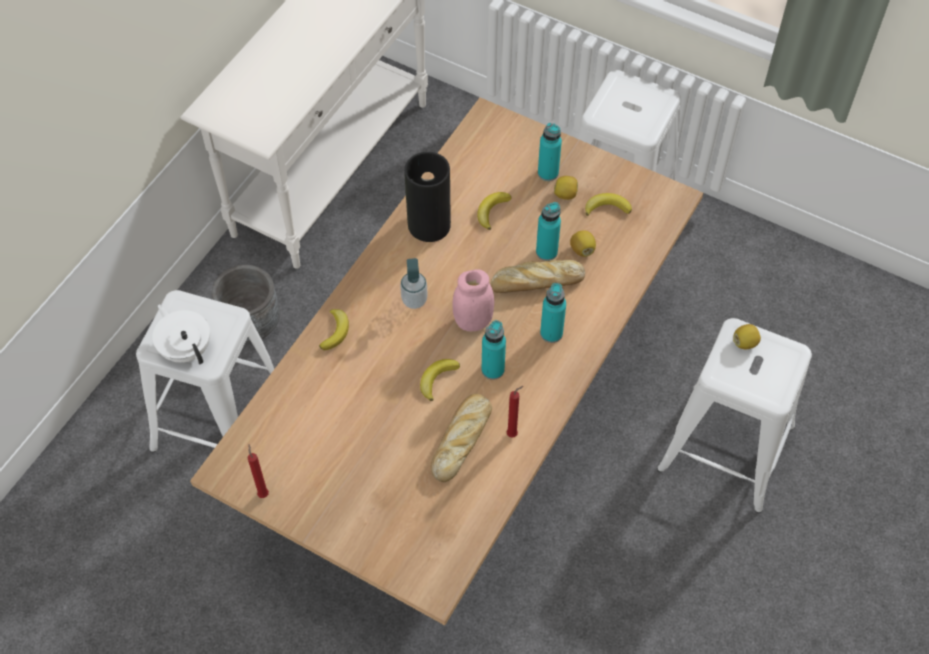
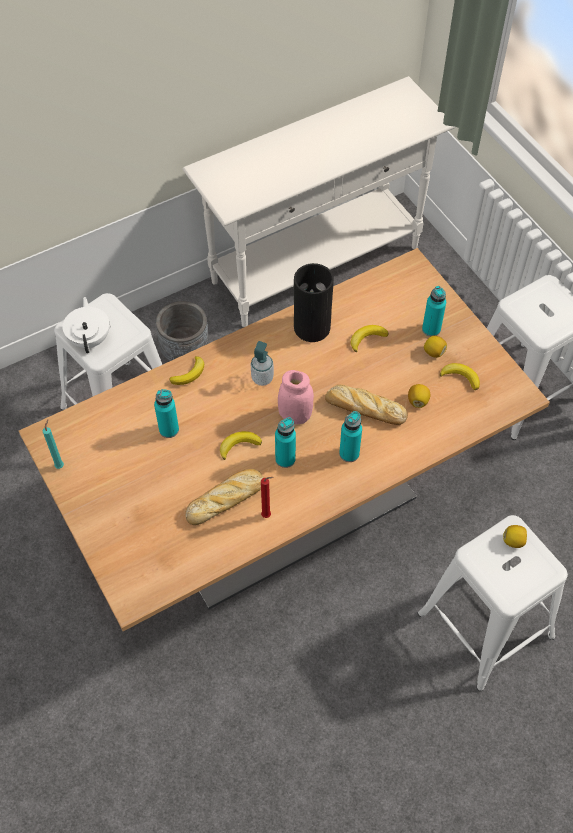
camera: 30 degrees right, 0 degrees up
(263, 493) = (60, 465): red candle -> turquoise candle
(546, 252) = (388, 389): turquoise bottle -> turquoise bottle (169, 429)

